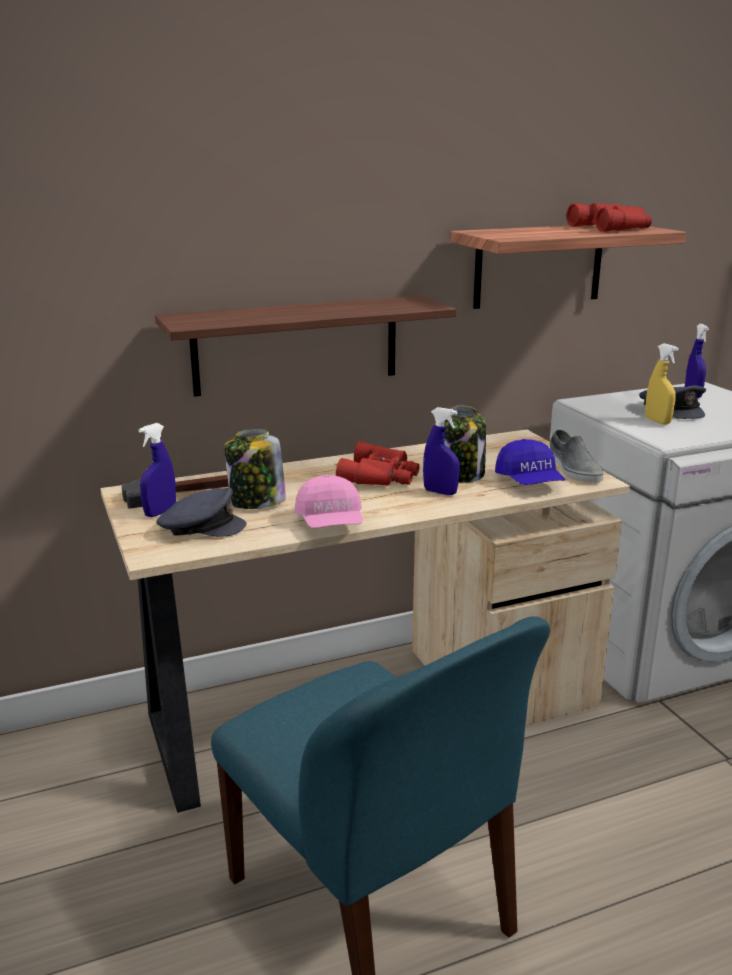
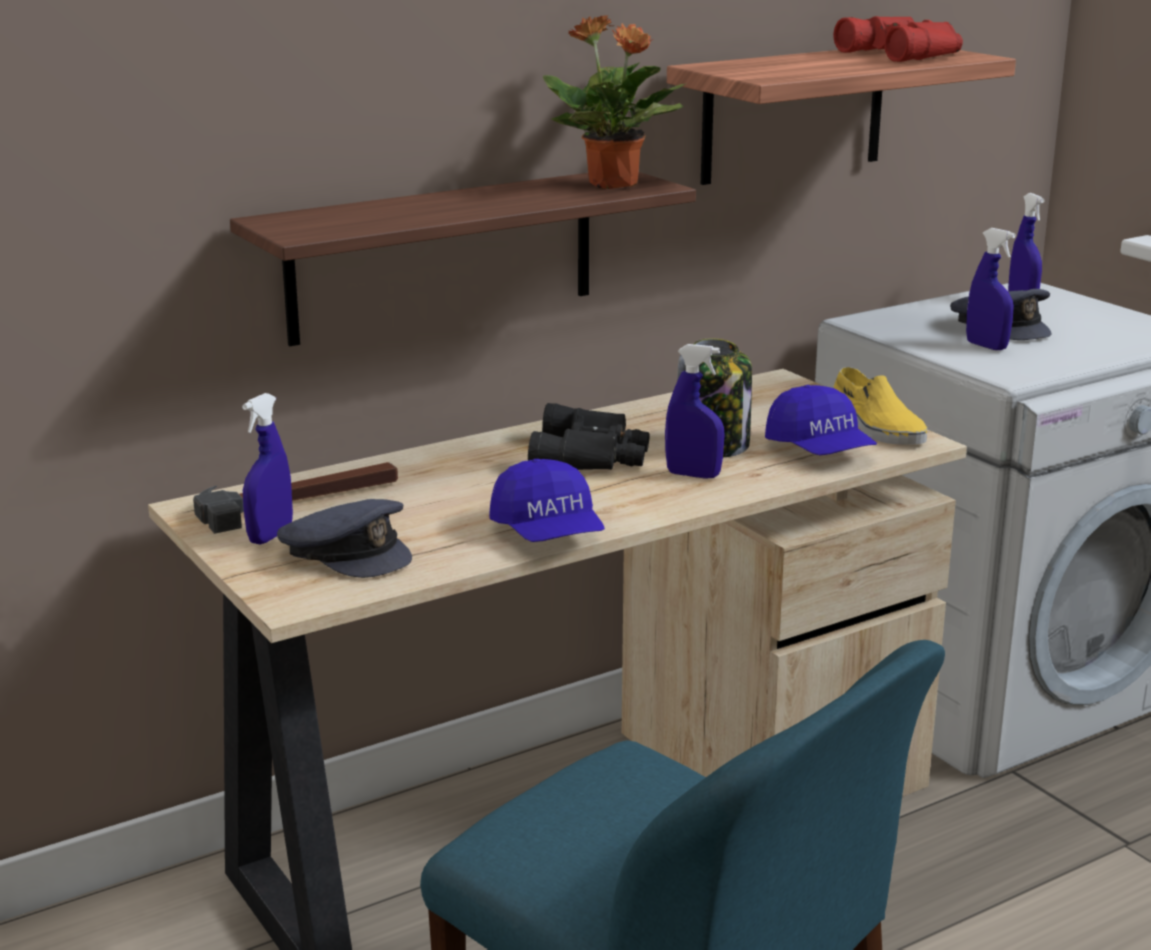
camera: 10 degrees left, 0 degrees up
(201, 526) = (348, 553): grey cap -> grey cap turned 45 degrees clockwise
(256, 502) = (416, 509): jar -> none
(330, 523) = (548, 533): pink cap -> blue cap
(381, 476) = (592, 456): red binoculars -> black binoculars
(405, 304) = (614, 185): none -> potted plant
(573, 469) = (876, 426): grey shoe -> yellow shoe
(657, 421) = (986, 346): yellow spray bottle -> blue spray bottle

